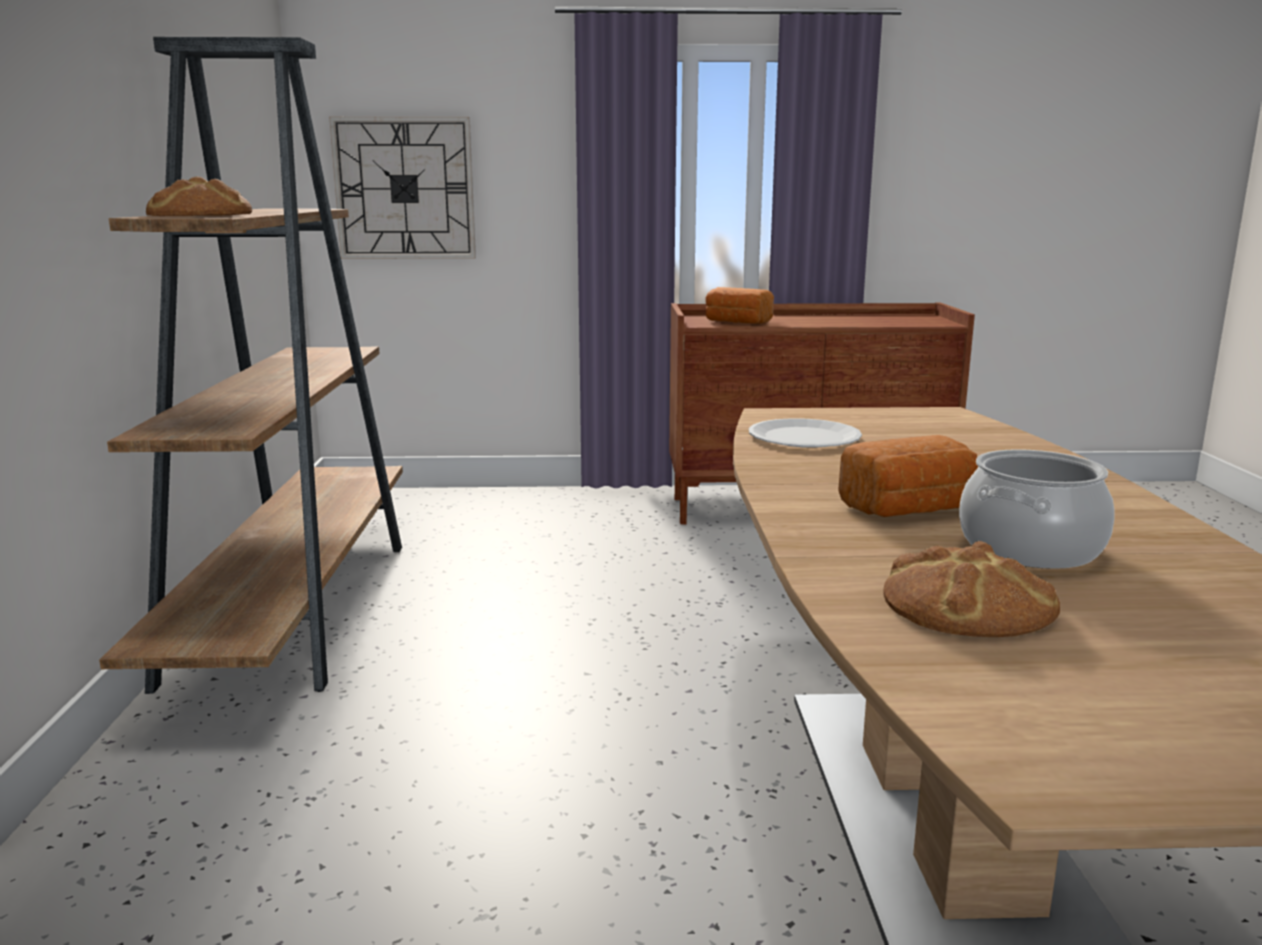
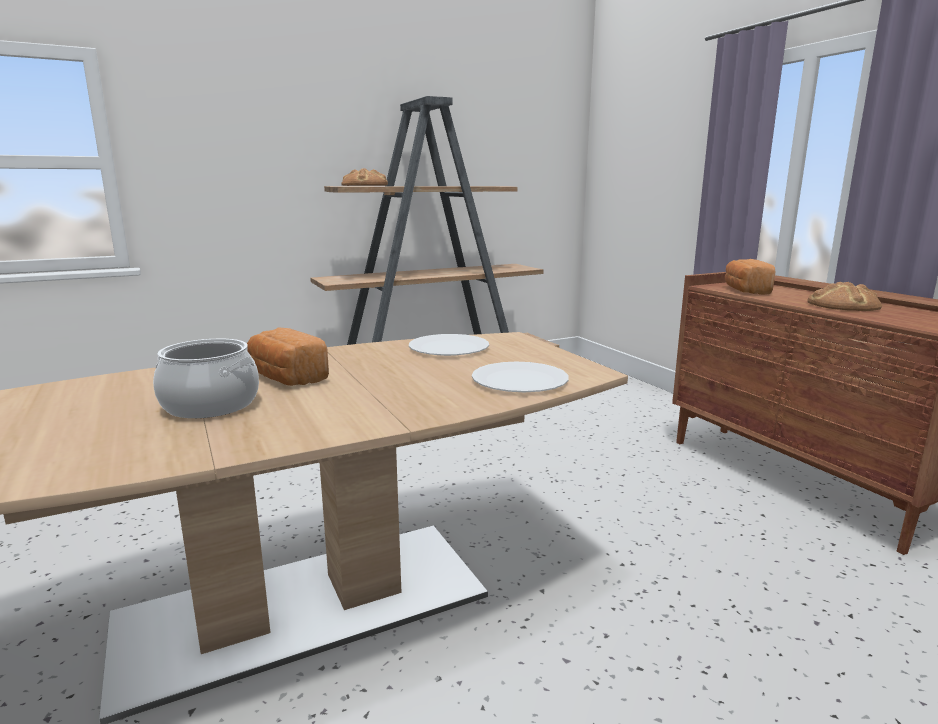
camera: 65 degrees right, 0 degrees up
(404, 189) = (627, 176): wall clock -> none
(966, 433) = (520, 380): none -> white plate
(966, 604) = (112, 395): bread -> bread (843, 305)

